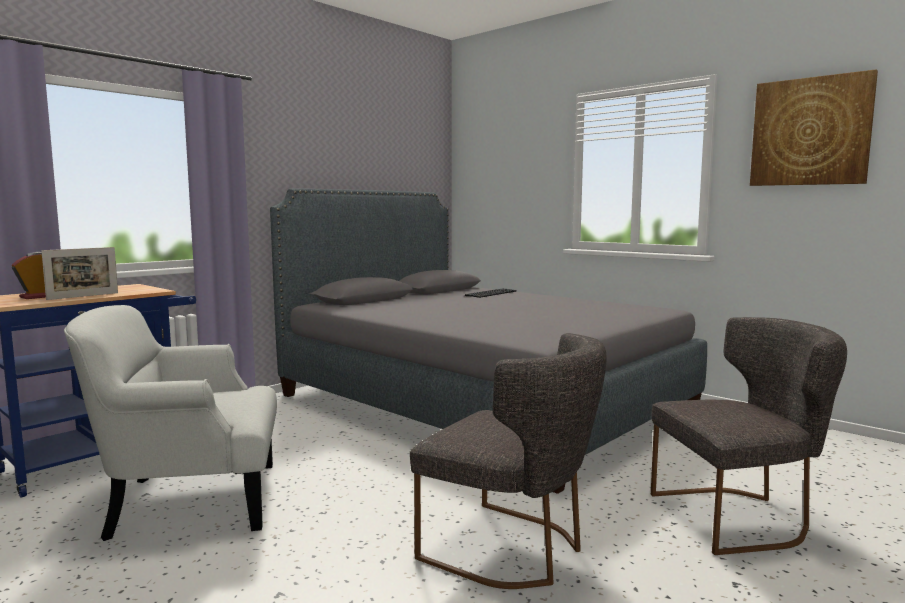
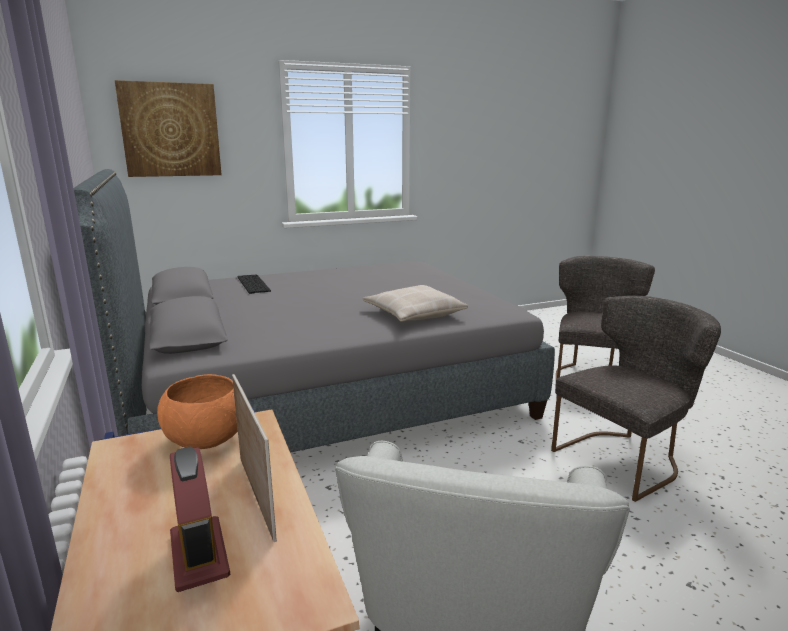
camera: 65 degrees left, 10 degrees up
(139, 289) = (206, 439): none -> orange bowl
(477, 322) = (413, 314): none -> beige pillow
(810, 132) = (471, 121): picture -> picture (170, 130)

